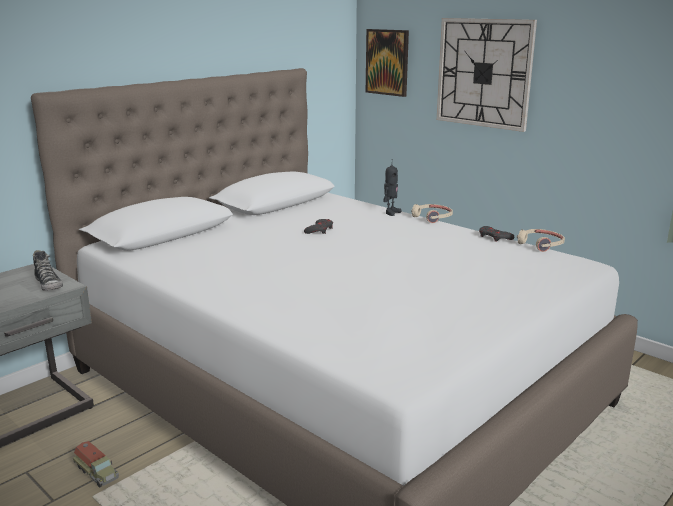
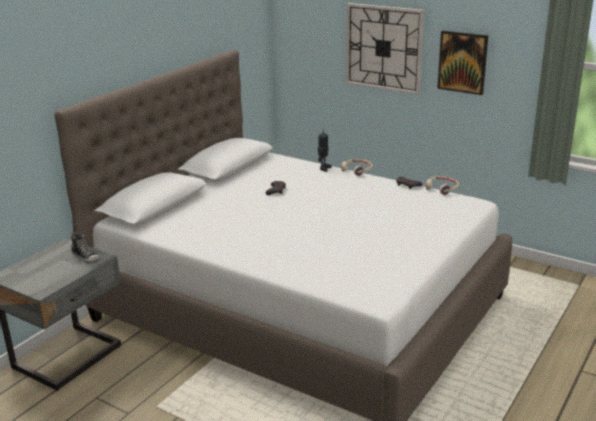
camera: 10 degrees left, 5 degrees up
(97, 472) = (150, 391): toy truck -> none
(387, 62) = (300, 35): picture -> picture (462, 62)

